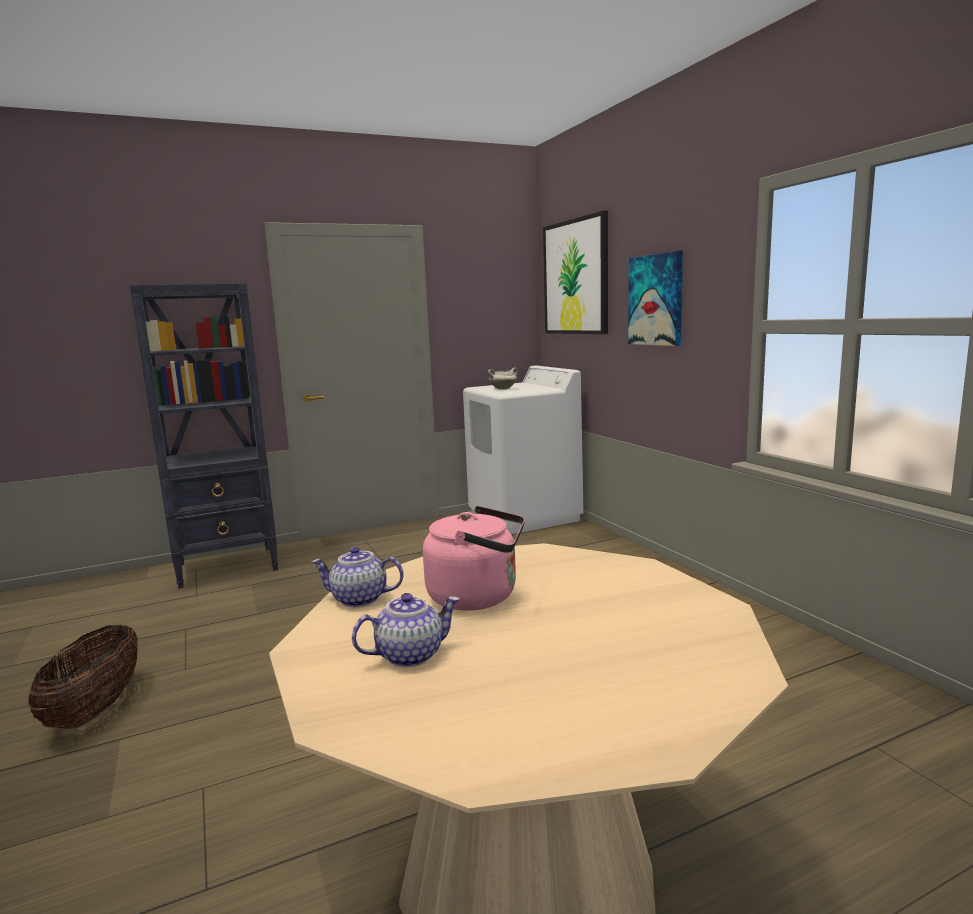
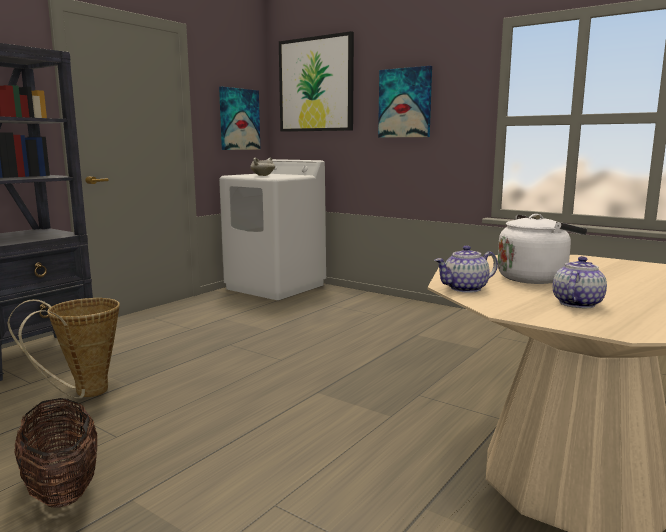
camera: 30 degrees left, 0 degrees up
(217, 615) = (83, 393): none -> basket
(478, 596) = (534, 278): pink kettle -> white kettle
(494, 322) = (239, 119): none -> picture

